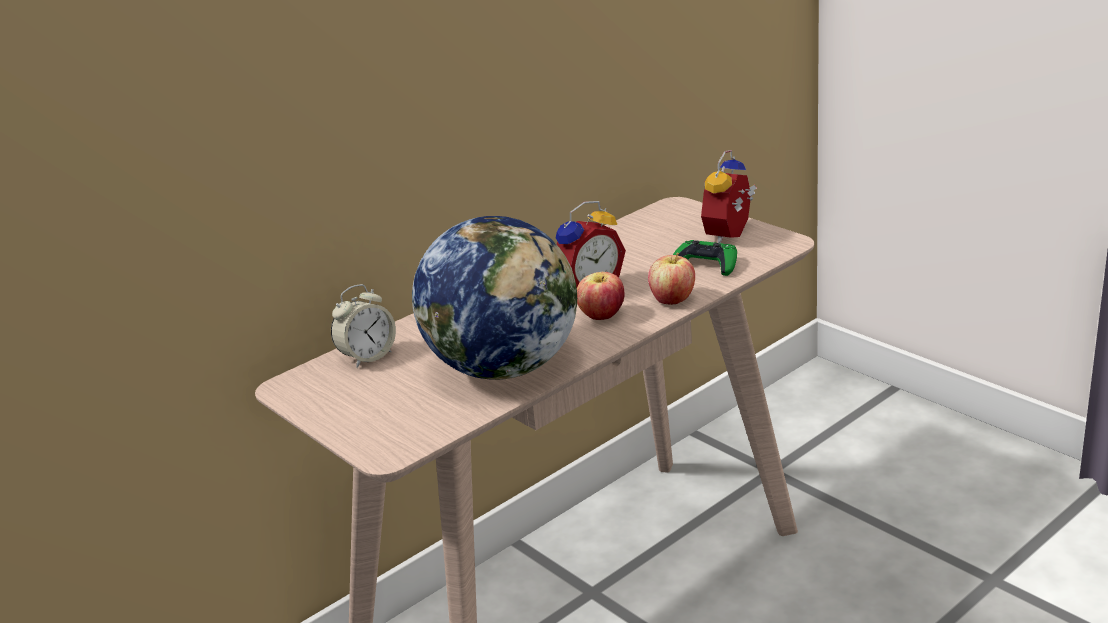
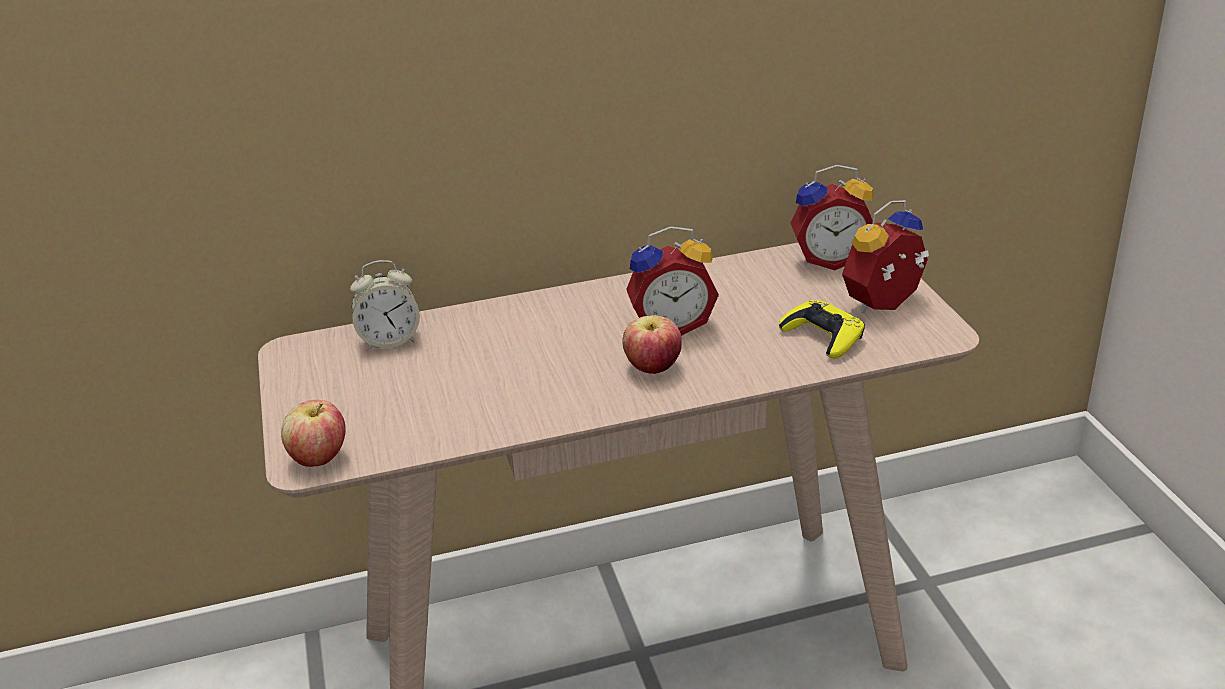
camera: 25 degrees right, 5 degrees up
(504, 367) = (501, 399): globe -> none
(663, 218) = (830, 259): none -> alarm clock
(672, 300) = (745, 372): apple -> apple (319, 458)
(706, 265) = (823, 336): green game controller -> yellow game controller

